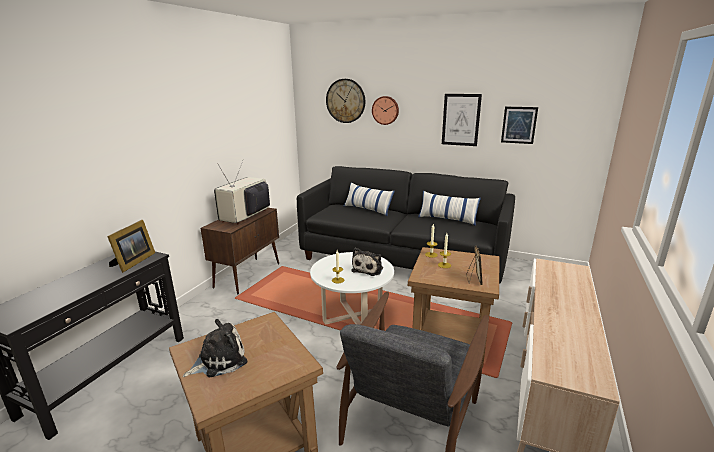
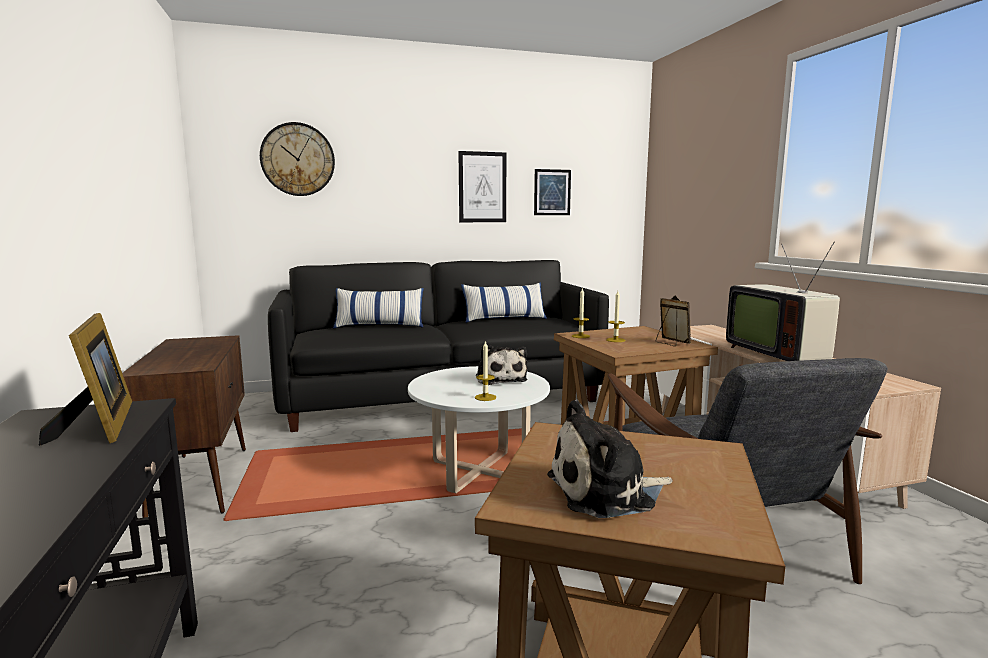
camera: 40 degrees left, 10 degrees down
(219, 360) = (606, 492): plush toy -> plush toy turned 120 degrees counterclockwise
(247, 216) = (199, 349): television -> television (777, 355)
(385, 110) = (370, 175): wall clock -> none

